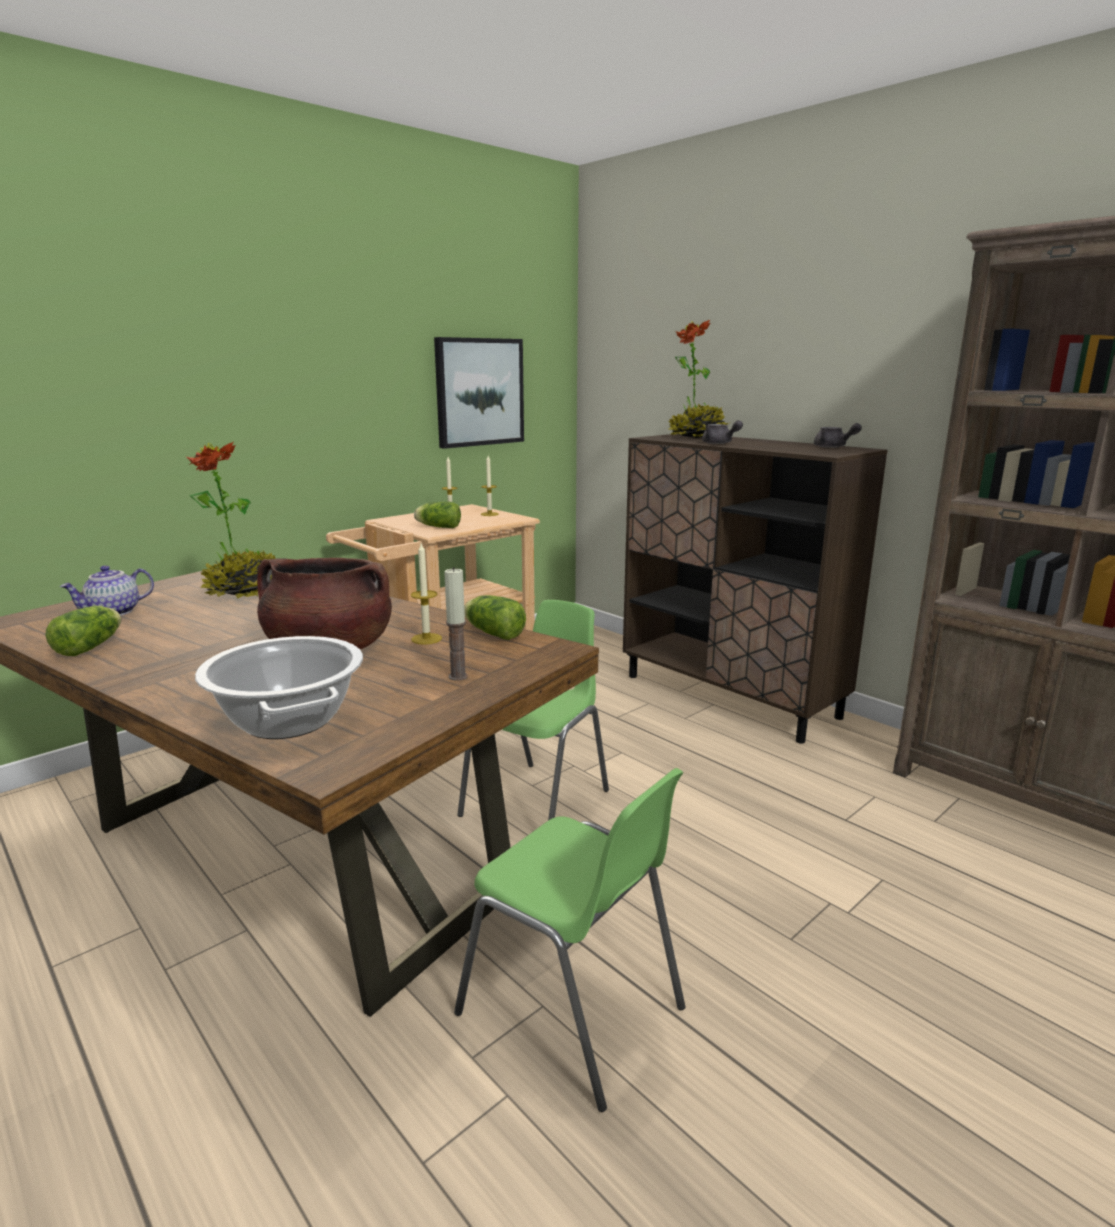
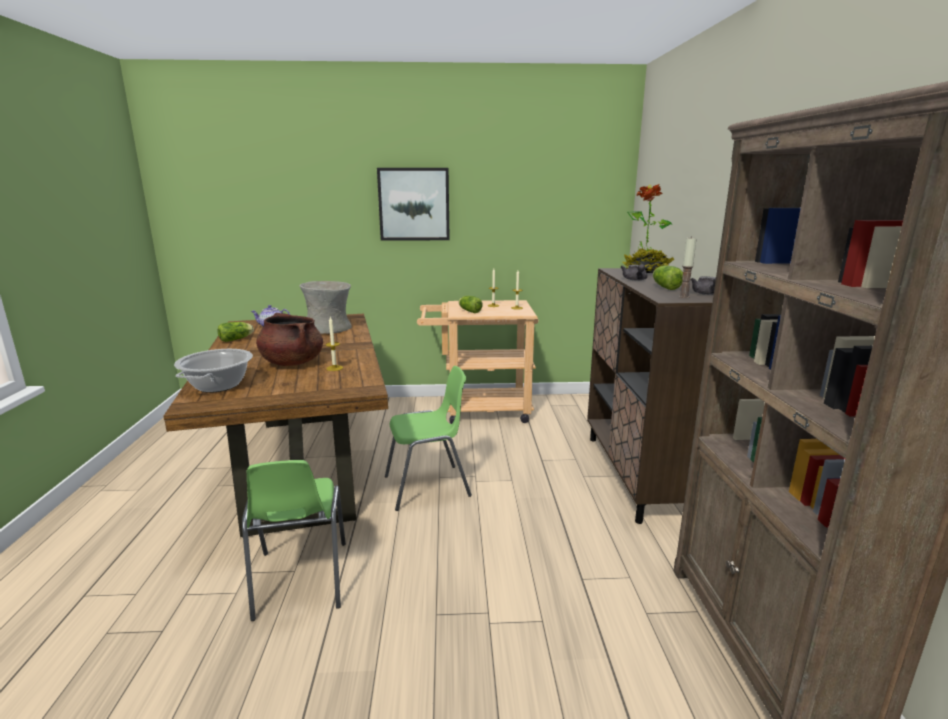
camera: 40 degrees right, 0 degrees up
(244, 592) = (328, 328): potted plant -> grey vase
(458, 676) = (303, 388): candle -> candle (683, 297)
(479, 392) = (541, 227): picture -> picture (414, 204)
(492, 633) = (364, 373): lettuce -> lettuce (665, 287)

